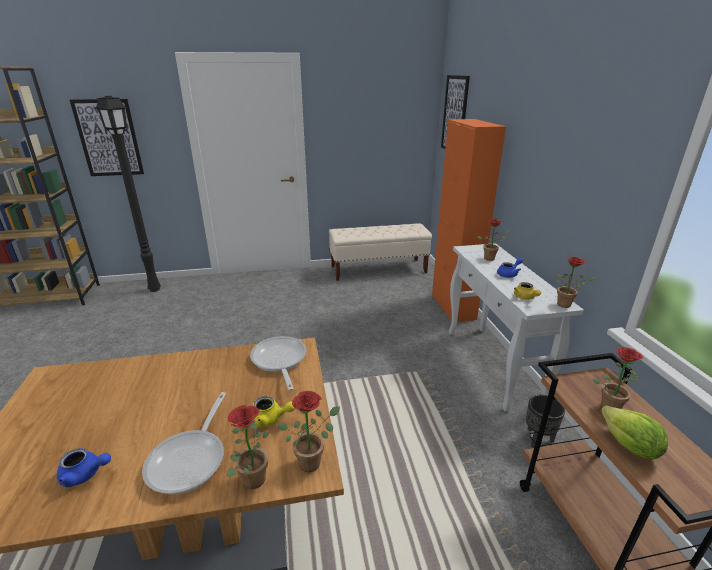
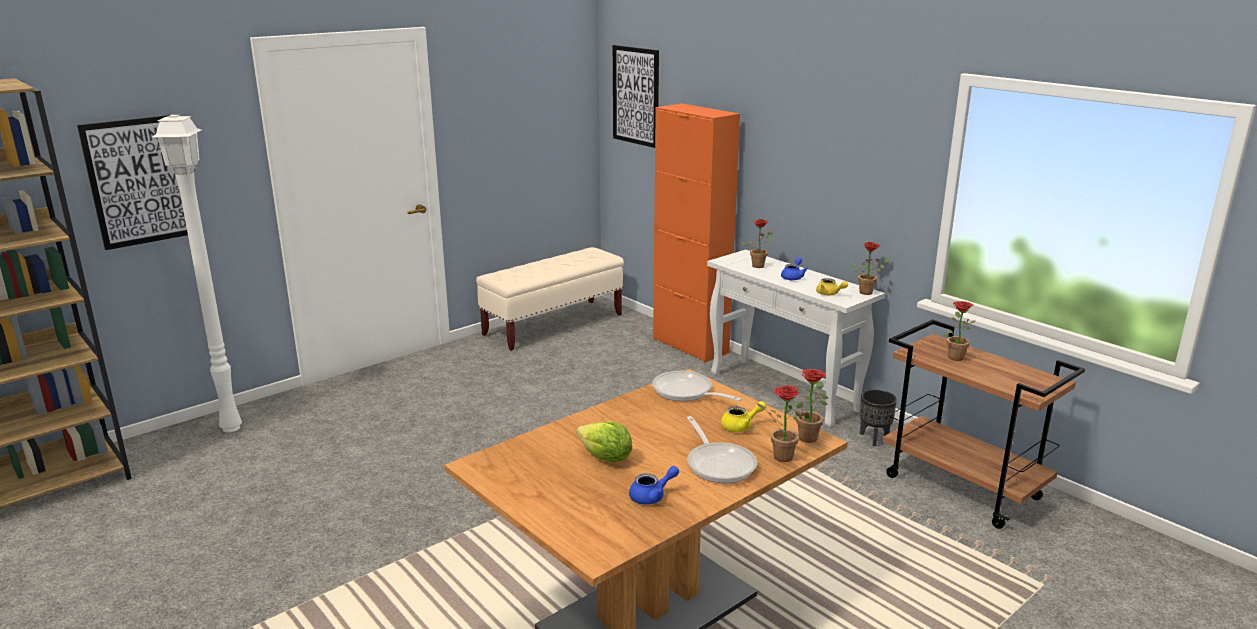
camera: 30 degrees left, 5 degrees down
(153, 289) = (229, 429): black floor lamp -> white floor lamp
(629, 446) = (984, 375): lettuce -> lettuce (605, 458)

